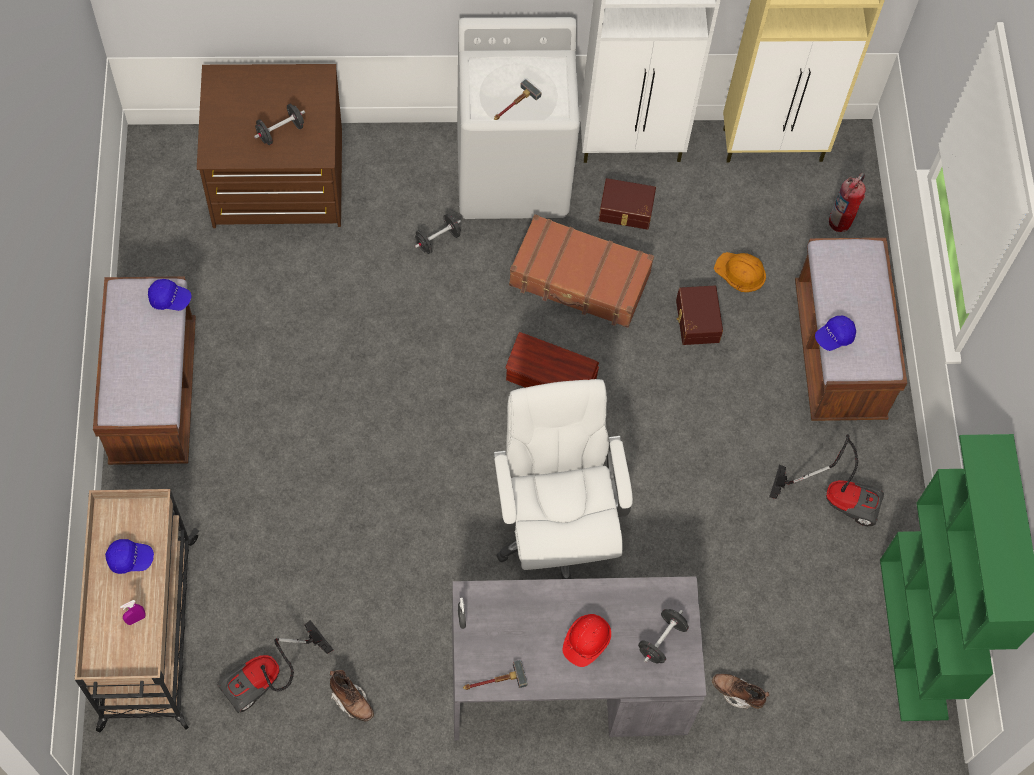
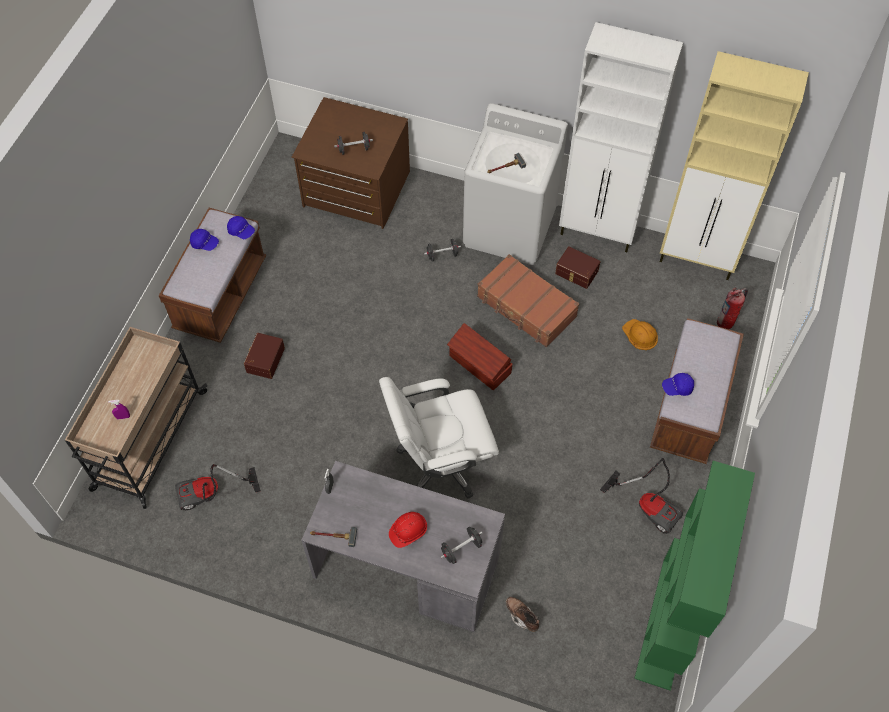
camera: 25 degrees right, 5 degrees down
(130, 559) = (137, 378): blue cap -> blue cap (205, 243)
(351, 701) = (257, 528): brown boot -> none
(555, 530) = (441, 463): white office chair -> white office chair turned 120 degrees counterclockwise
(696, 321) = (595, 357): brown storage box -> brown storage box (264, 360)

